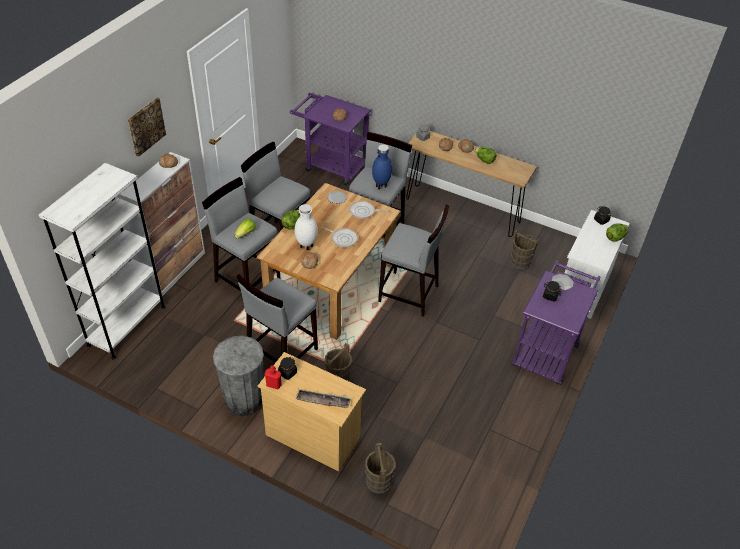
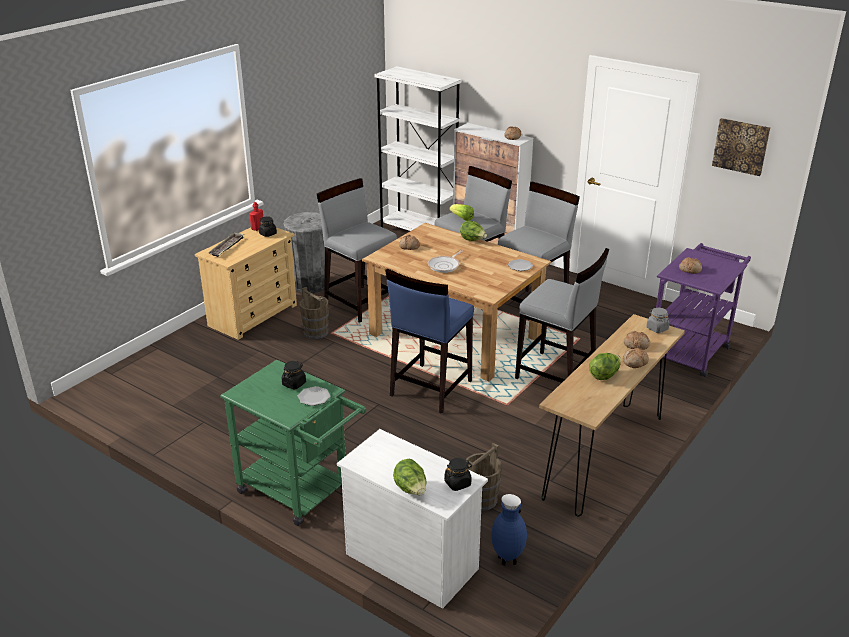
camera: 100 degrees right, 15 degrees down
(145, 126) = (515, 87): picture -> picture (741, 146)
(306, 247) = (435, 246): white vase -> none
(364, 212) = (492, 280): frying pan -> none
(378, 482) = (183, 346): brown bucket -> none
(381, 186) = (545, 295): blue vase -> blue vase (506, 561)
(409, 294) = (430, 388): grey stool -> blue stool
(547, 350) = (300, 492): purple cart -> green cart

